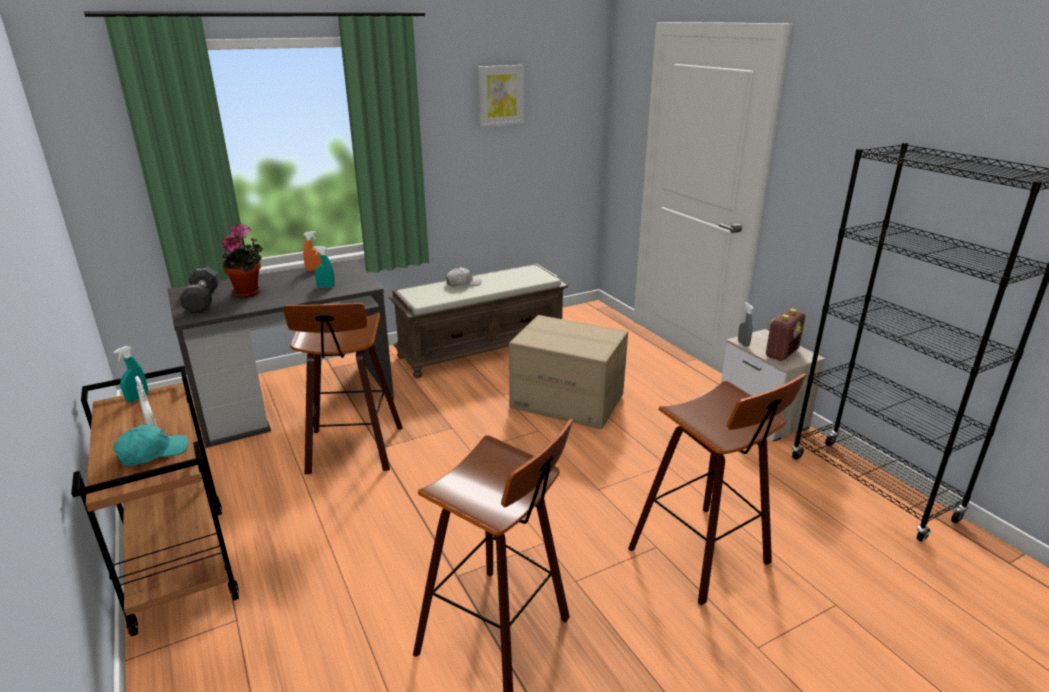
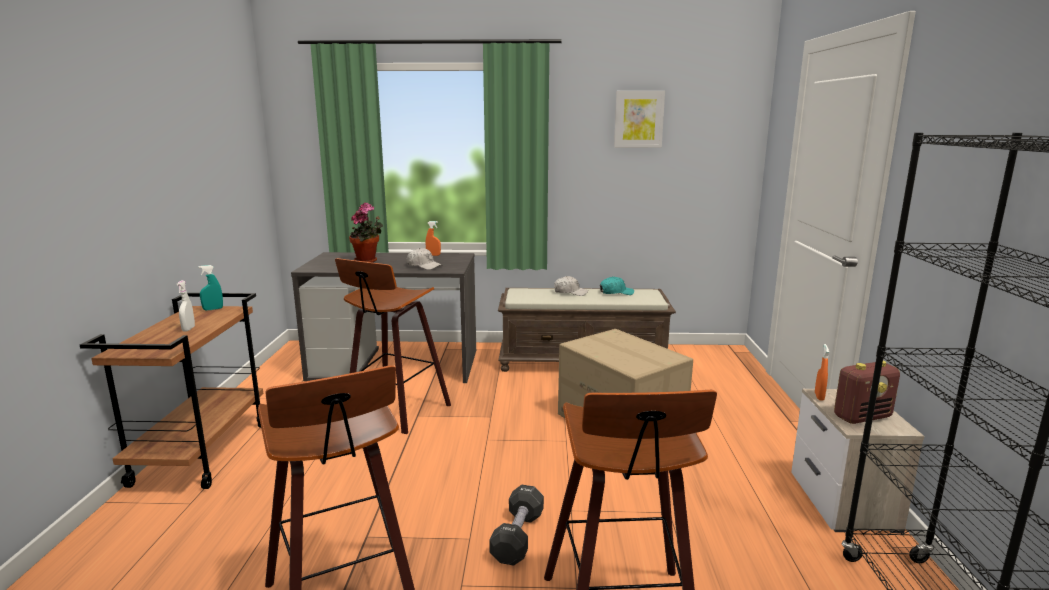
camera: 30 degrees right, 10 degrees down
(152, 453) = (168, 340): turquoise cap -> turquoise cap (616, 292)
(202, 301) = (331, 261): black dumbbell -> black dumbbell (518, 537)
(326, 287) = (424, 266): turquoise spray bottle -> white cap
(743, 343) = (819, 396): grey spray bottle -> orange spray bottle

